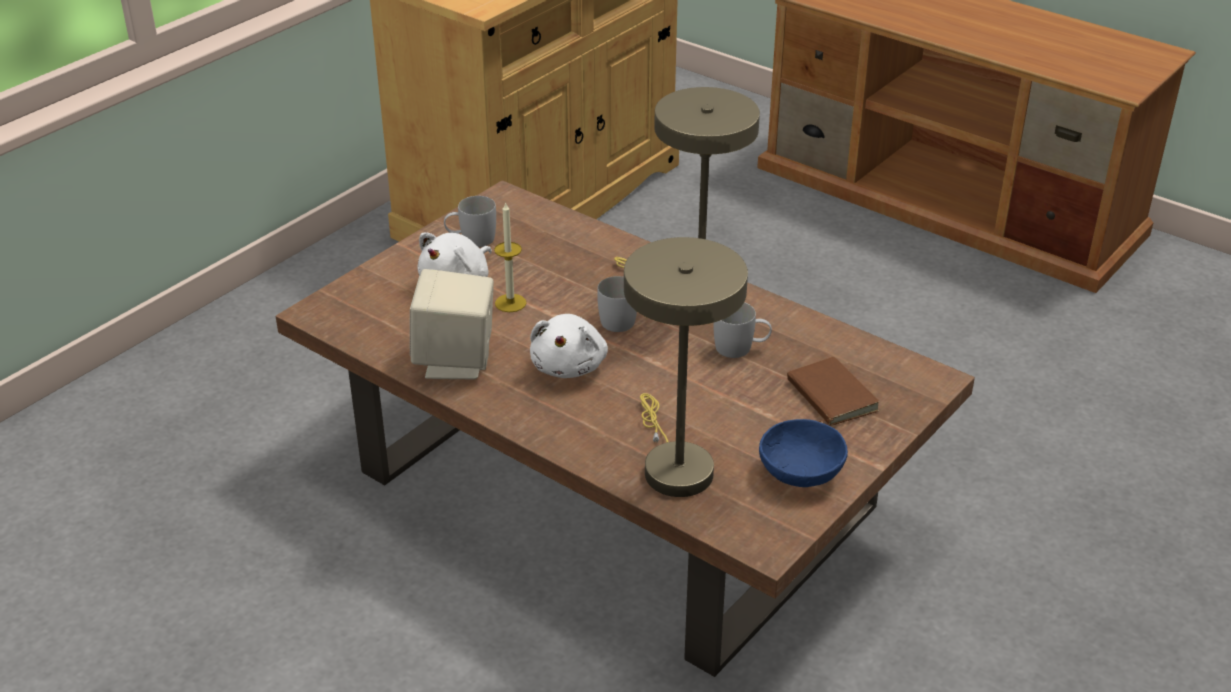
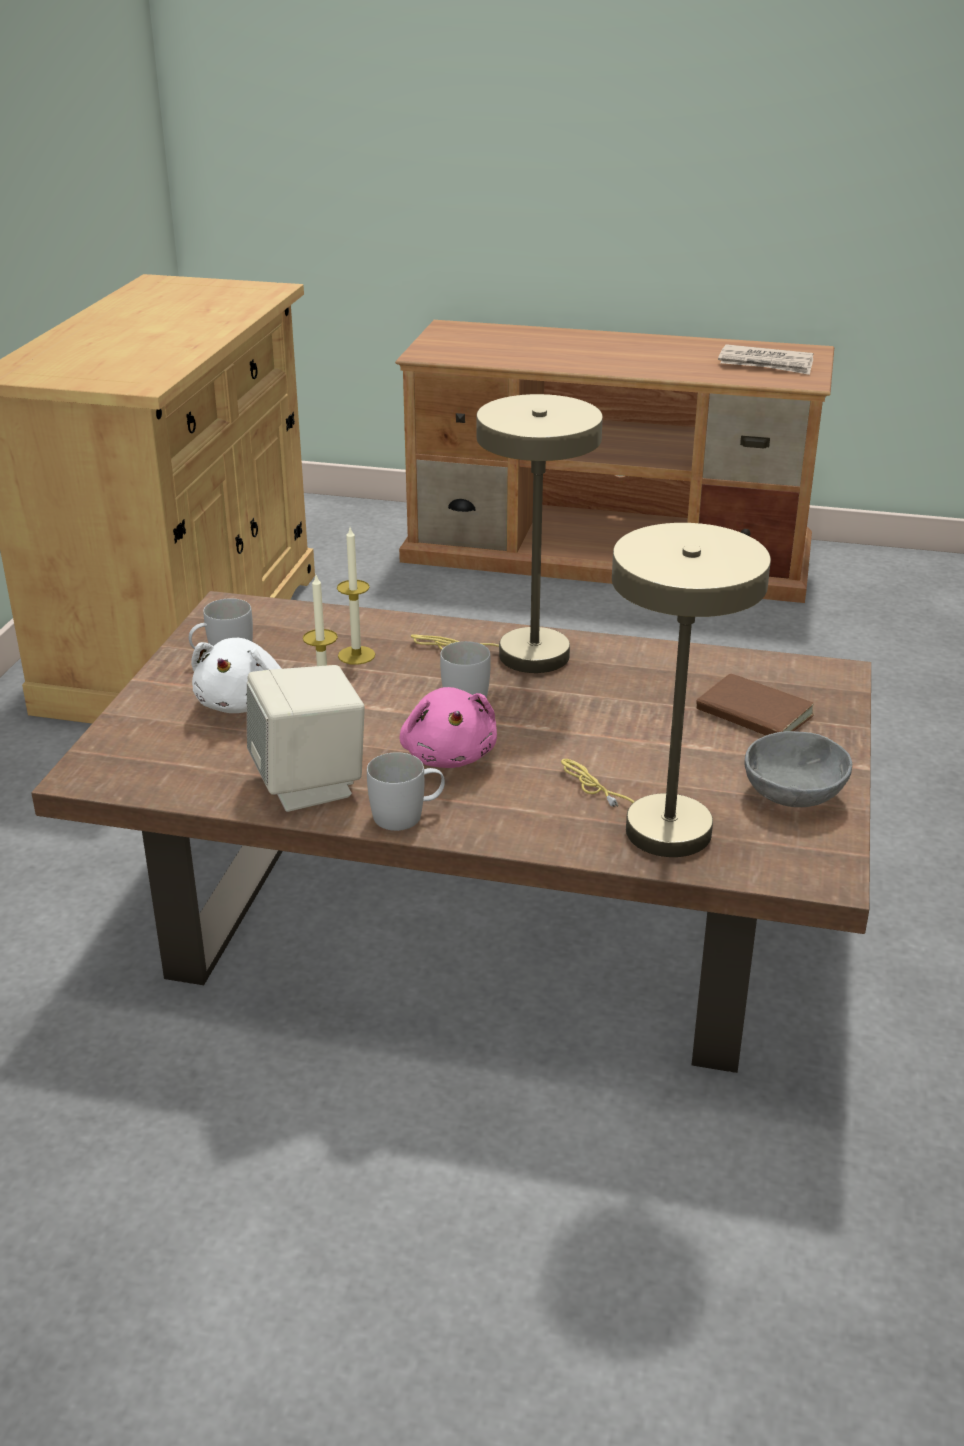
camera: 25 degrees left, 5 degrees down
(566, 264) = (356, 655): none -> candle
(569, 366) = (449, 755): white plush toy -> pink plush toy
(741, 348) = (620, 692): white mug -> white mug (407, 815)
(800, 474) = (794, 796): blue bowl -> grey bowl
(1105, 60) = (766, 364): none -> newspaper

